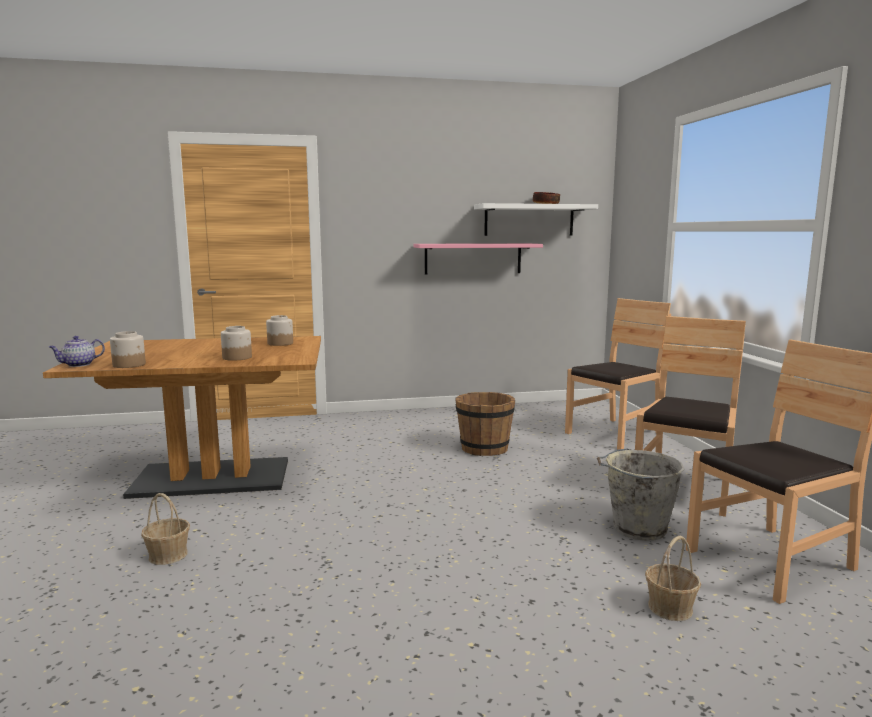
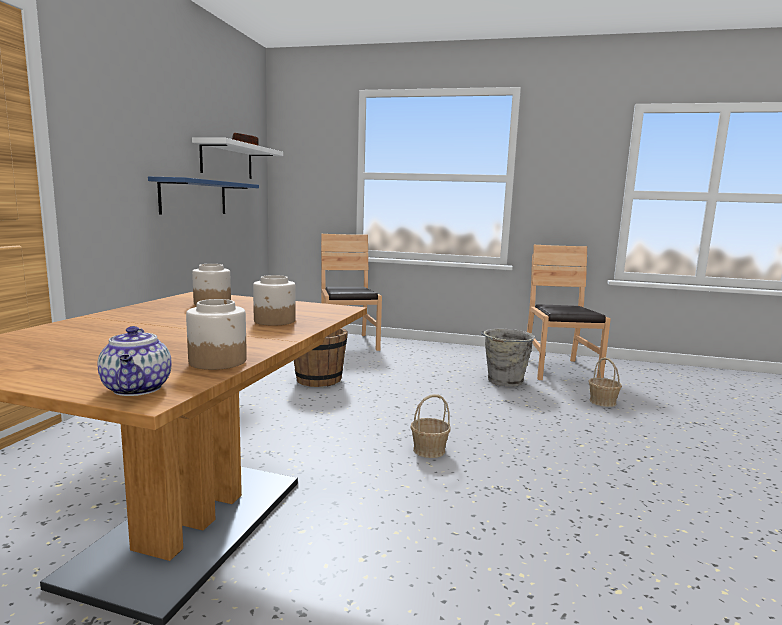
camera: 65 degrees left, 0 degrees up
(168, 555) = (424, 588): basket -> basket (428, 450)
(473, 258) = (194, 197): pink shelf -> blue shelf
(684, 489) = (459, 357): brown chair -> none

